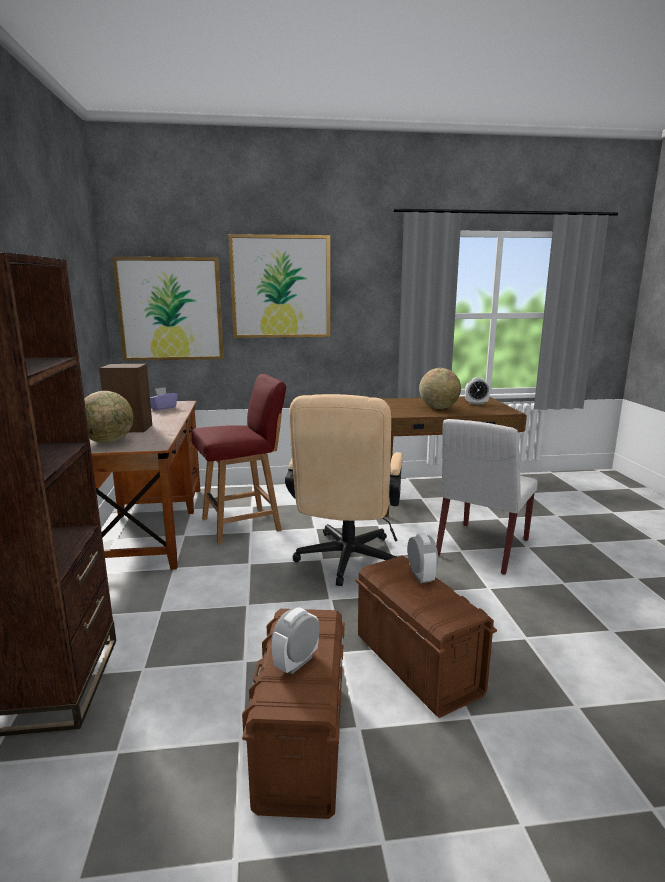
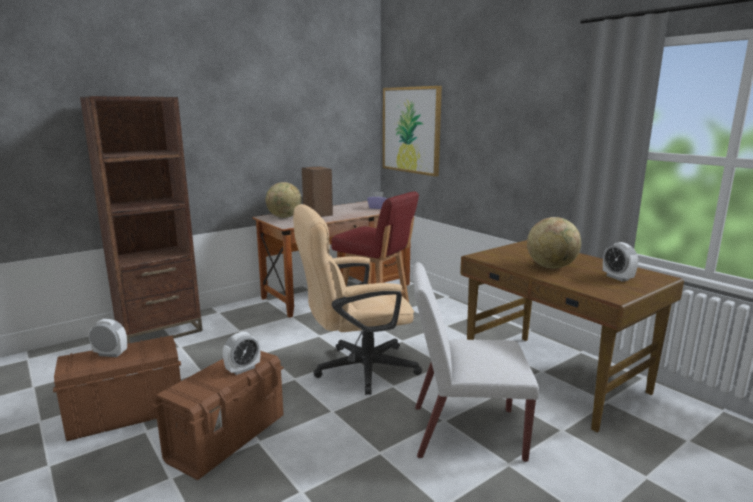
camera: 60 degrees right, 0 degrees up
(281, 287) = (482, 113): picture -> none

